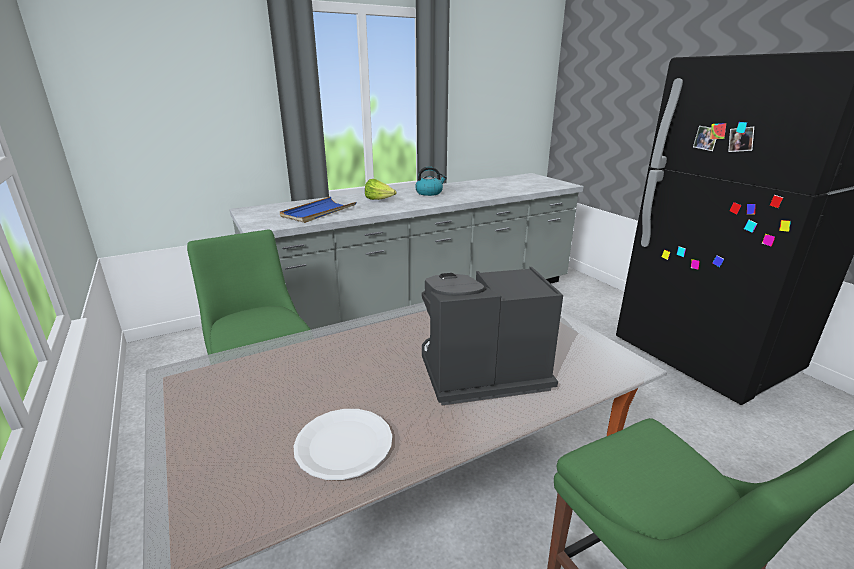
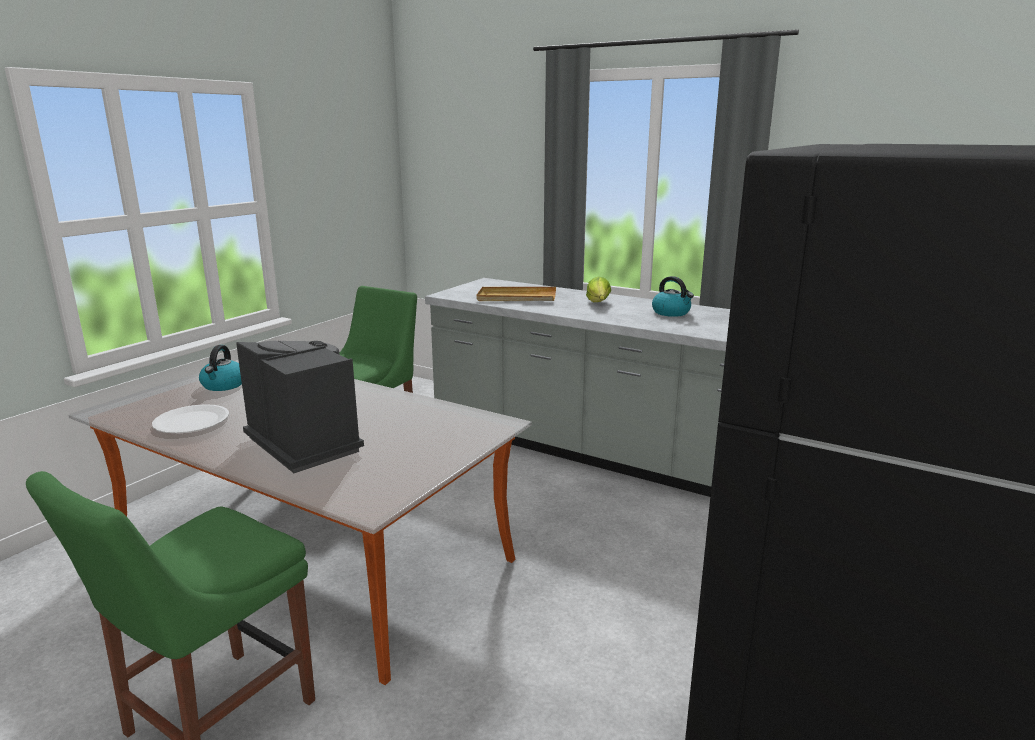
camera: 60 degrees right, 5 degrees down
(238, 405) = (223, 385): none -> kettle
(318, 212) = (516, 297): blue tray -> beige tray

